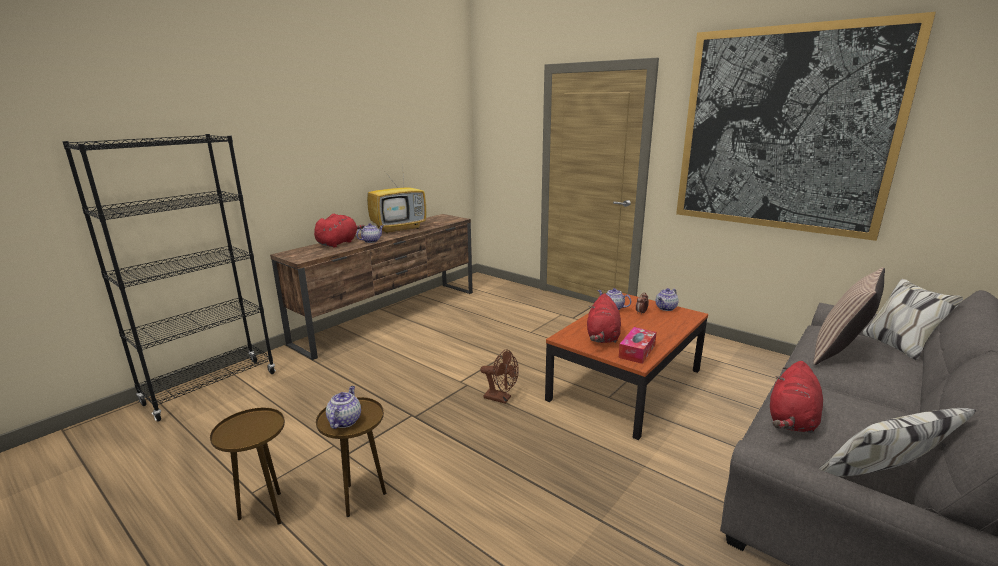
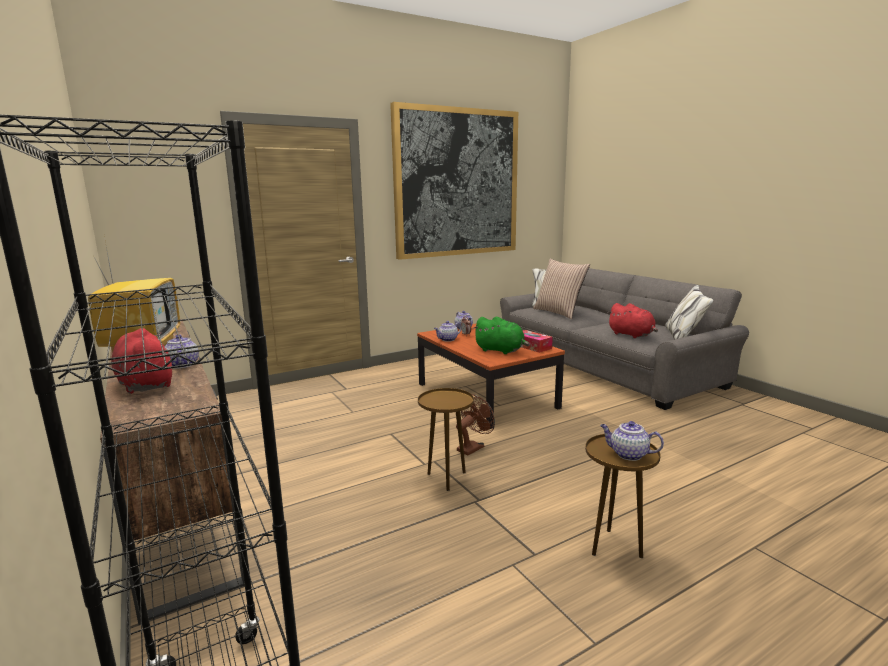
camera: 70 degrees left, 5 degrees down
(266, 511) = (632, 625): brown side table -> brown side table (446, 478)
(602, 337) = (501, 350): red plush toy -> green plush toy

